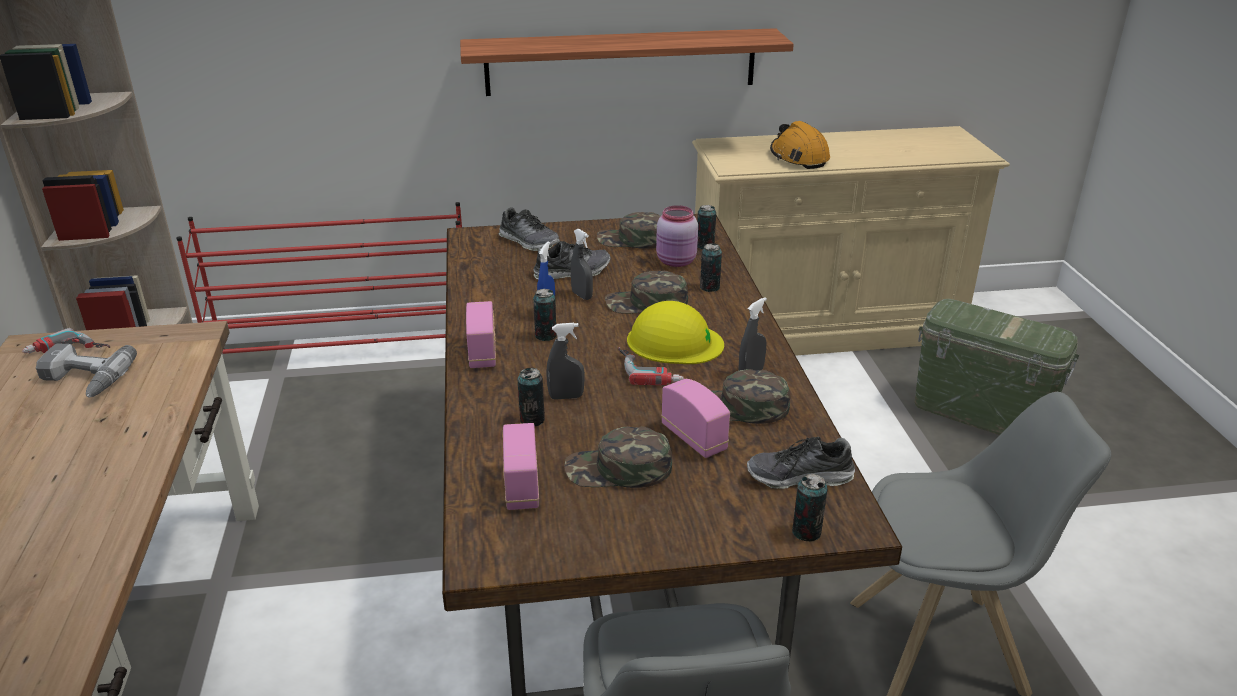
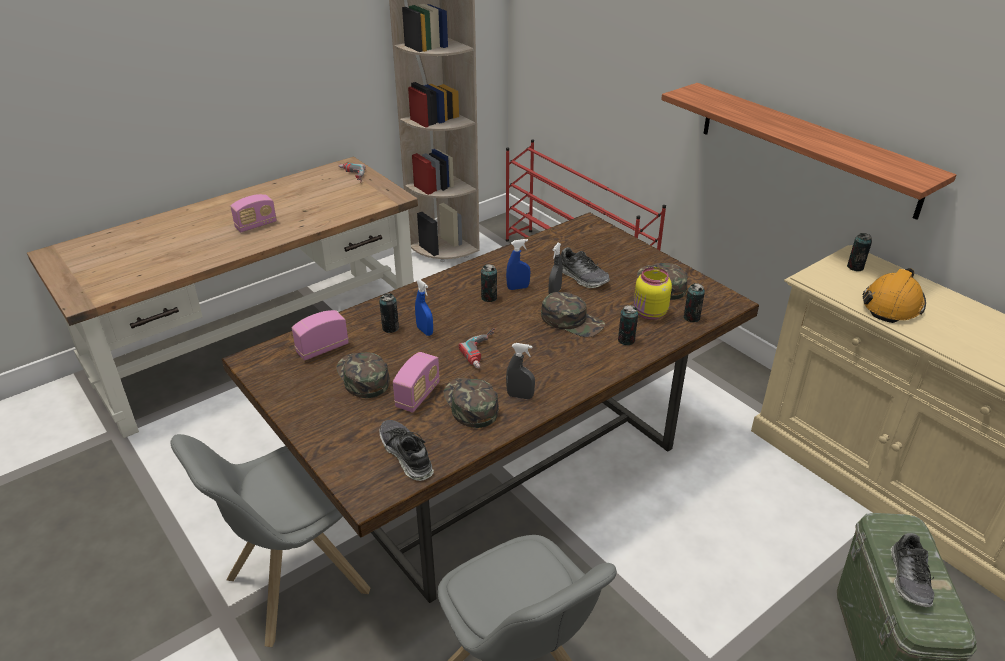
camera: 60 degrees right, 5 degrees up
(82, 381) = (331, 191): power drill -> none
(482, 353) = (448, 284): radio -> radio (256, 225)
(529, 242) = (606, 246): shoe -> shoe (909, 579)
(566, 397) = (425, 331): grey spray bottle -> blue spray bottle
(646, 303) = (572, 321): green cap -> green cap turned 150 degrees clockwise
(674, 342) = (530, 350): yellow hard hat -> none
(676, 262) = (649, 313): pink jar -> yellow jar
(806, 532) = (346, 474): can -> can (855, 267)

